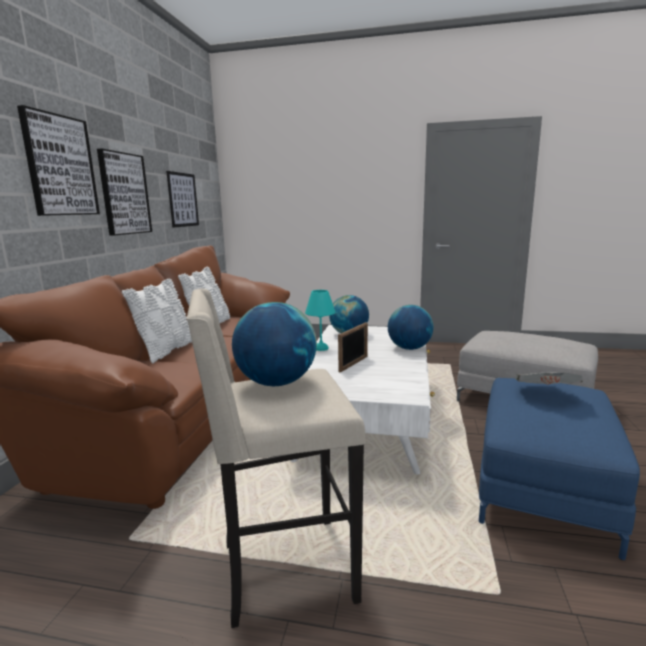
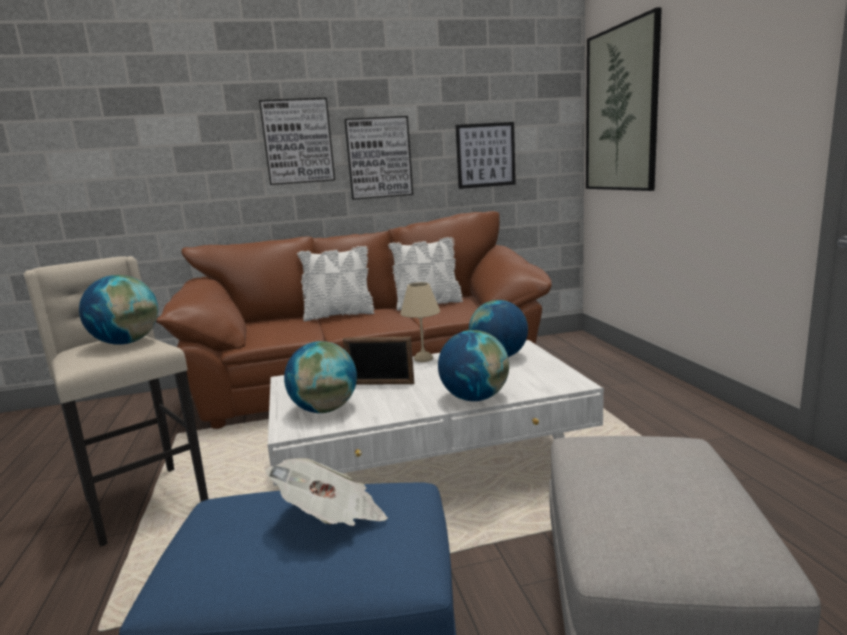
camera: 65 degrees right, 0 degrees up
(265, 176) = (621, 109): none -> picture
(321, 348) = (424, 359): turquoise table lamp -> beige table lamp
(383, 383) = (325, 409): none -> globe

